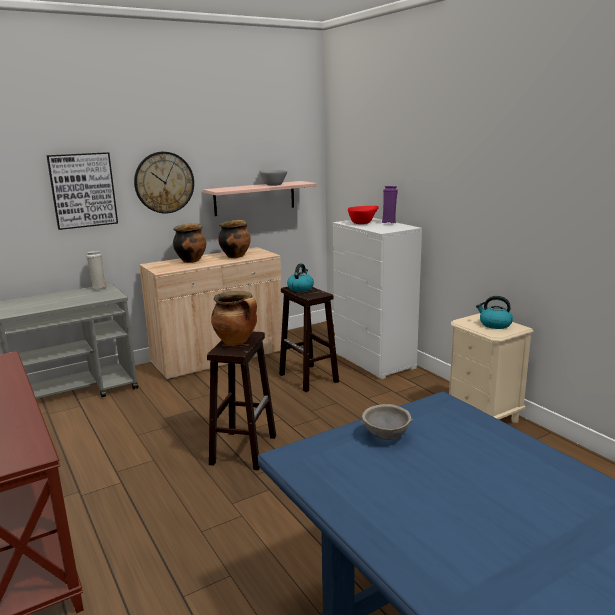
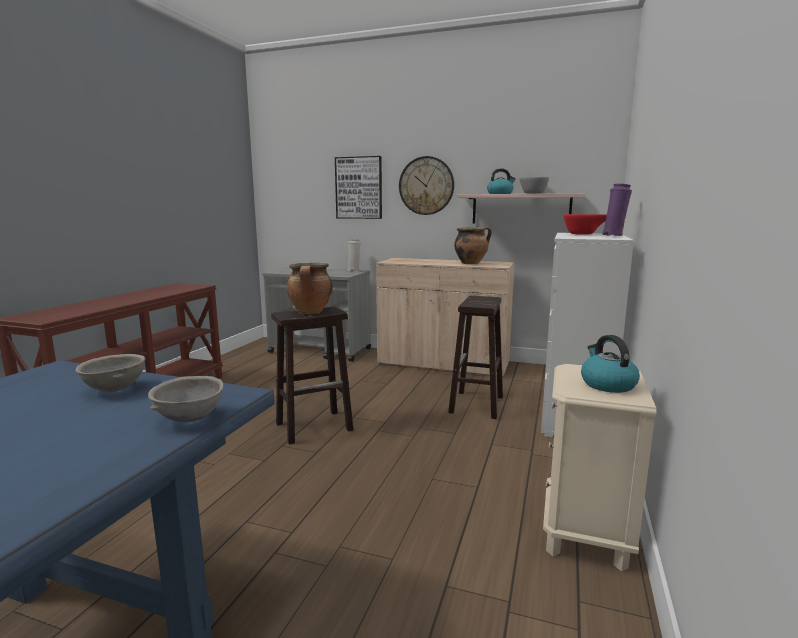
camera: 50 degrees right, 5 degrees down
(191, 260) = (430, 260): cooking pot -> none
(300, 288) = (482, 298): kettle -> kettle (500, 194)
(475, 420) = (191, 419): none -> grey bowl

